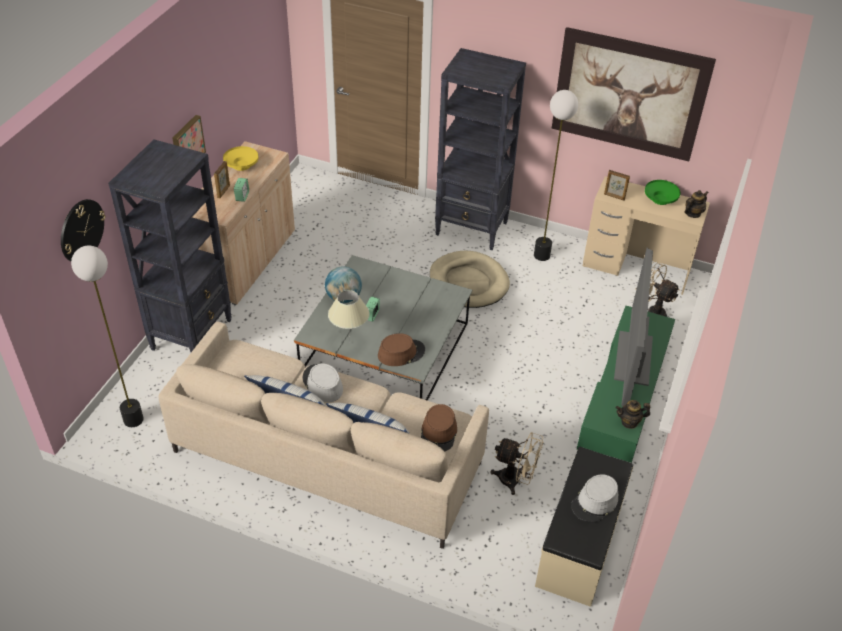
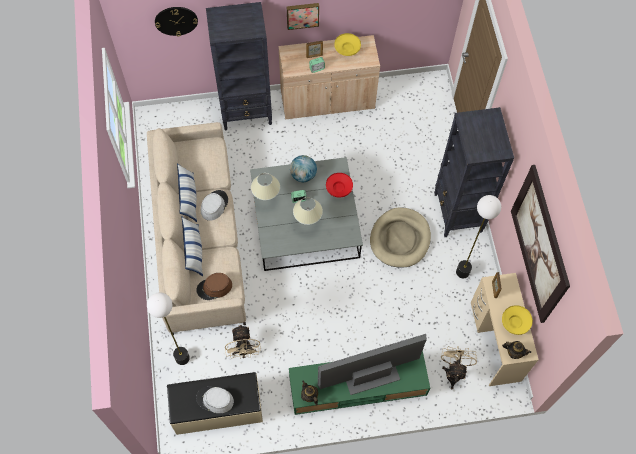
camera: 60 degrees right, 20 degrees up
(133, 419) = (166, 126): floor lamp -> floor lamp (182, 358)
(386, 277) = (339, 188): none -> red bowl
(401, 353) = (277, 233): brown hat -> none
(411, 322) = (307, 224): none -> beige table lamp
(660, 199) = (515, 322): green bowl -> yellow bowl

